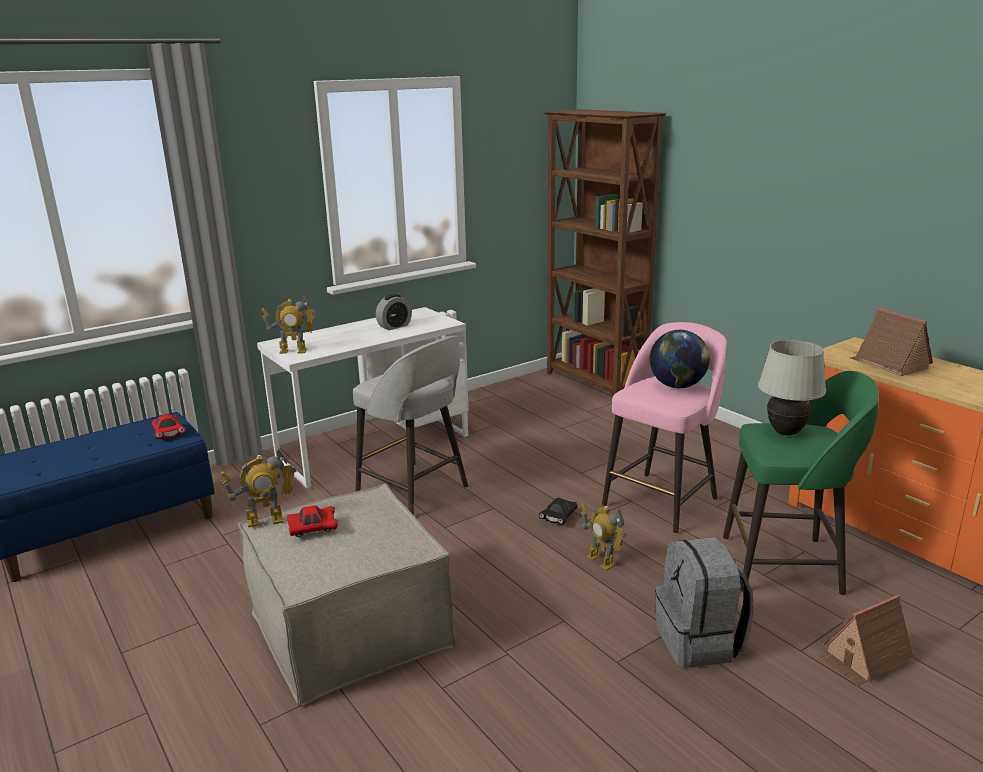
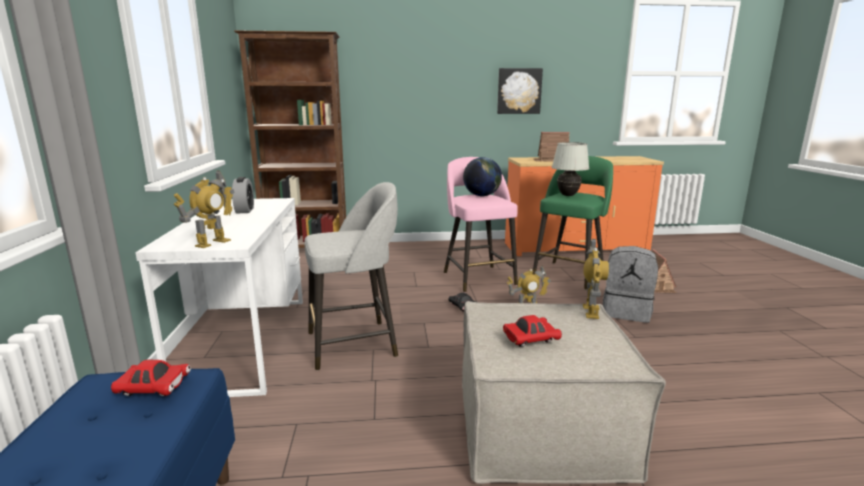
camera: 60 degrees left, 5 degrees down
(265, 521) = (488, 360): toy robot -> toy robot (591, 311)
(313, 529) = (530, 340): red toy car -> red toy car turned 60 degrees clockwise
(913, 220) = (519, 91): none -> picture

